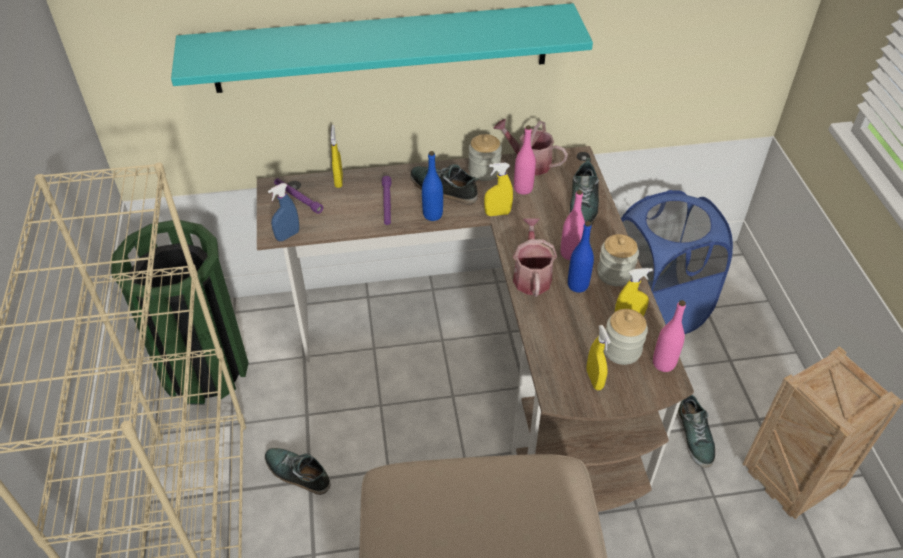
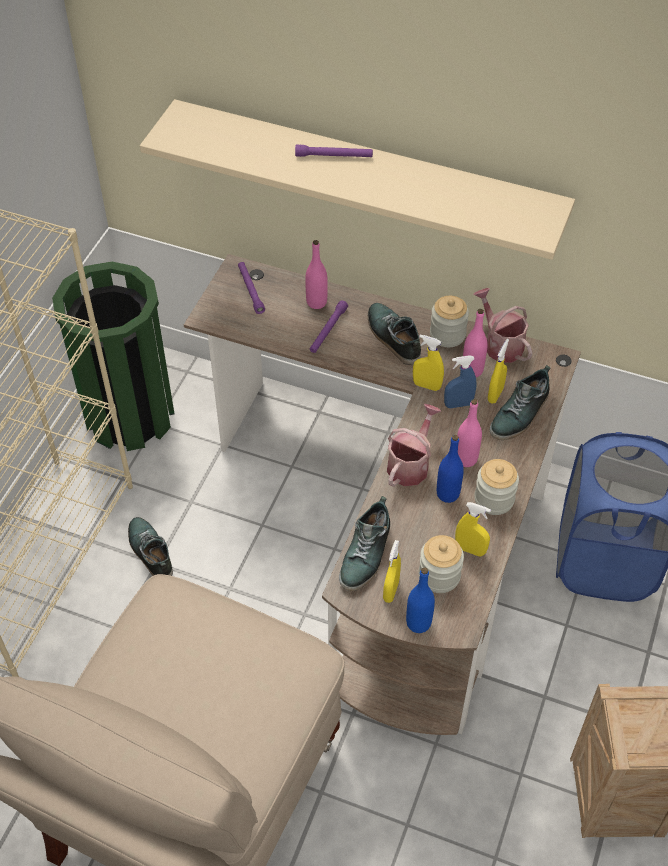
camera: 30 degrees right, 5 degrees up
(287, 235) = (217, 324): blue spray bottle -> blue spray bottle (458, 404)
(338, 181) = (300, 287): yellow spray bottle -> yellow spray bottle (495, 394)
(358, 33) = (334, 156): none -> purple flashlight
(381, 48) = (366, 175): turquoise shelf -> beige shelf
(432, 215) = (363, 360): blue bottle -> blue bottle (418, 623)
(663, 363) = (469, 608): pink bottle -> pink bottle (316, 302)
(695, 436) = (547, 708): shoe -> shoe (366, 554)

